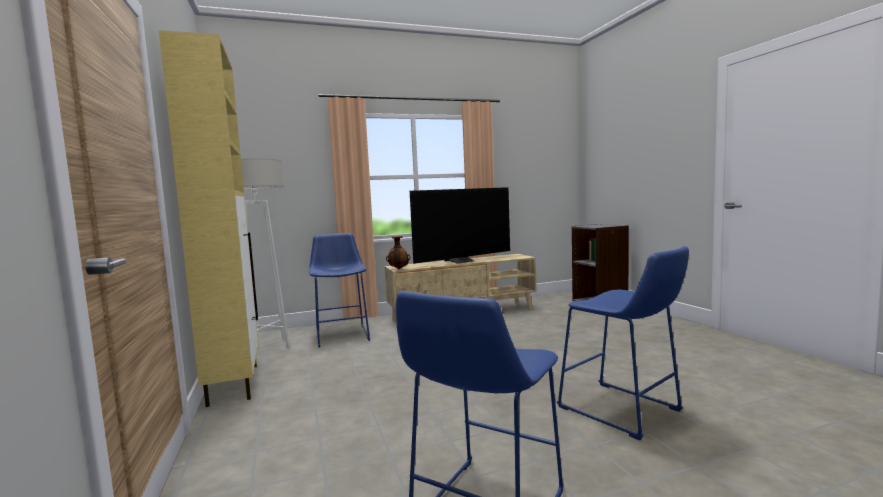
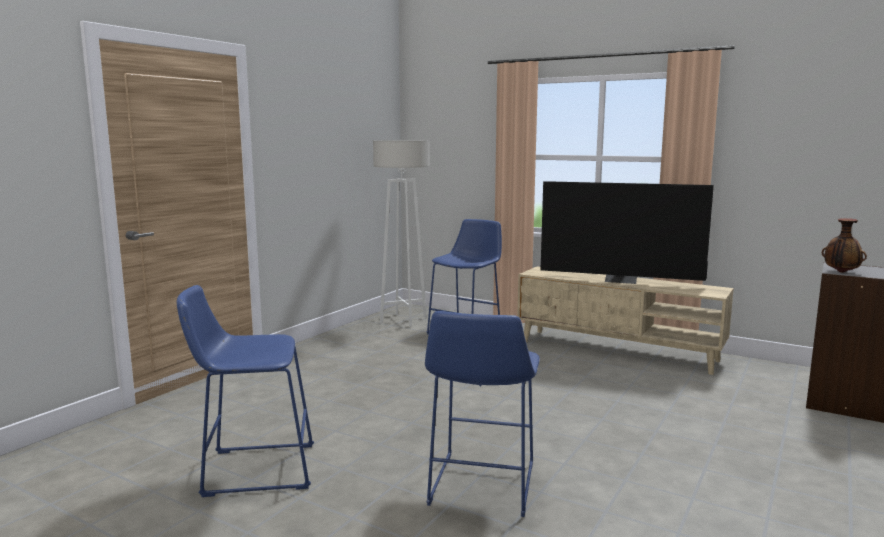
camera: 50 degrees right, 5 degrees up
(234, 383) = (330, 339): beige cabinet -> none
(398, 269) = (531, 273): vase -> vase (841, 272)

